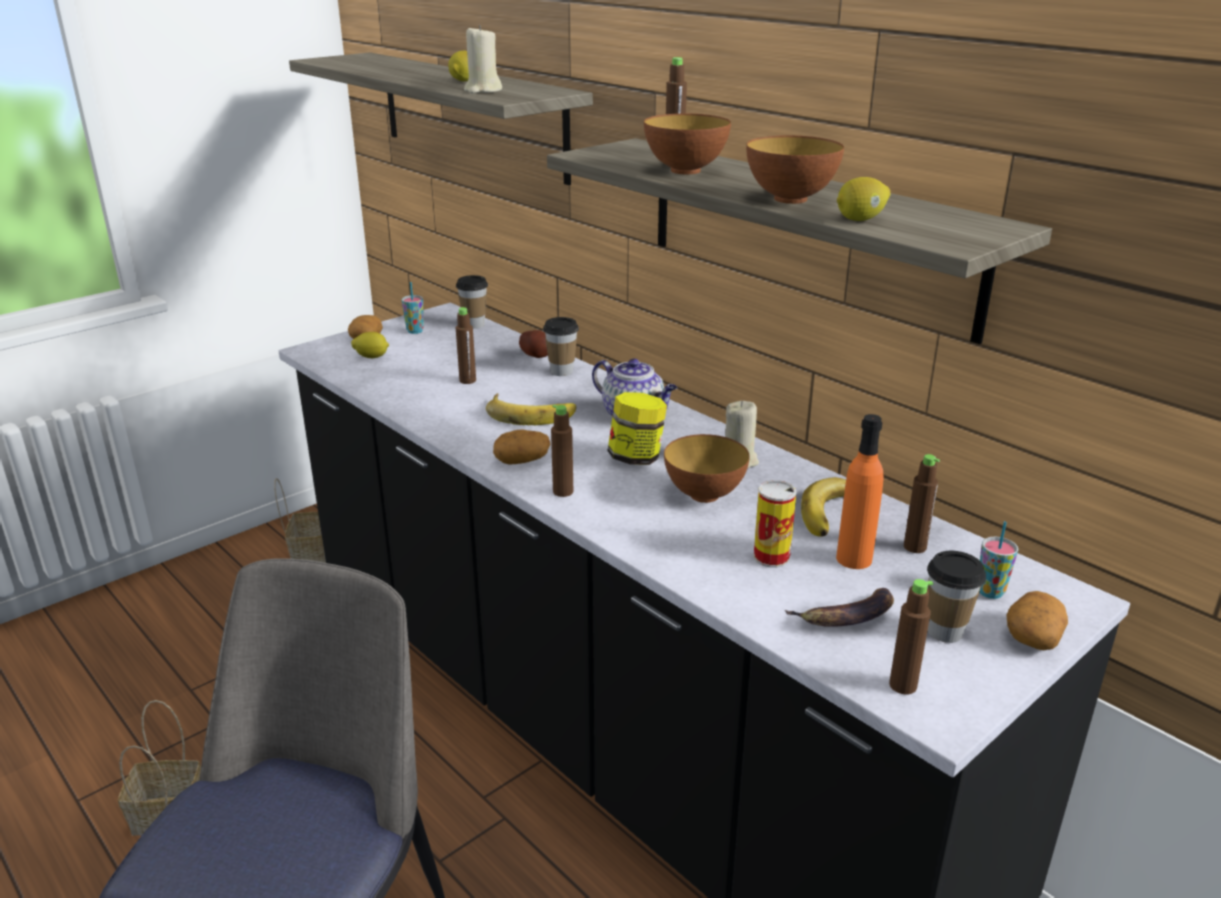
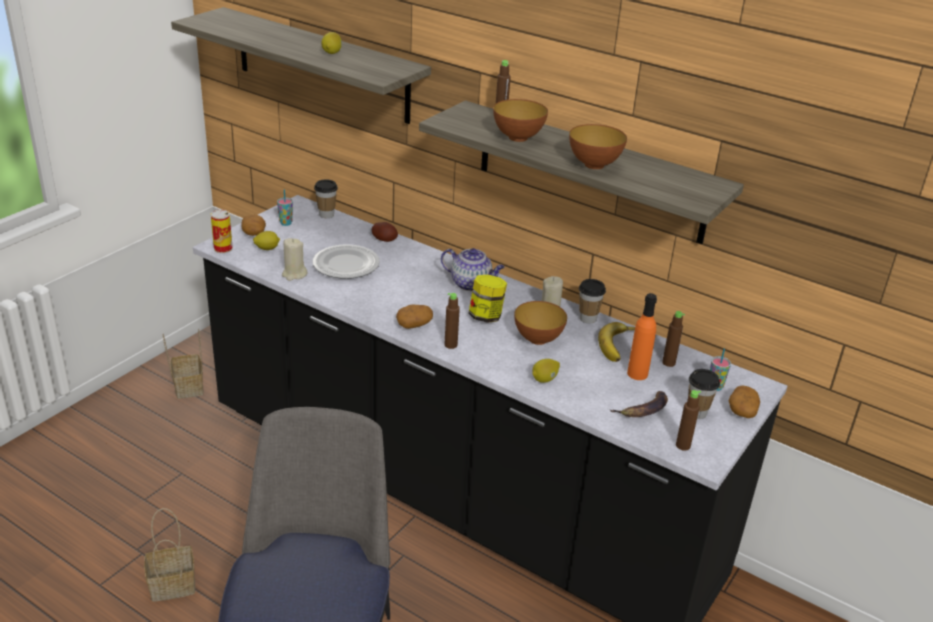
camera: 15 degrees left, 5 degrees up
(467, 380) = (346, 264): brown bottle -> plate
(482, 90) = (355, 67): beige candle -> beige candle (294, 274)
(531, 413) = (402, 287): banana -> none
(562, 371) = (408, 252): cup -> cup (588, 318)
(771, 557) = (591, 377): can -> can (223, 249)
(860, 219) = (641, 183): lemon -> lemon (544, 379)

